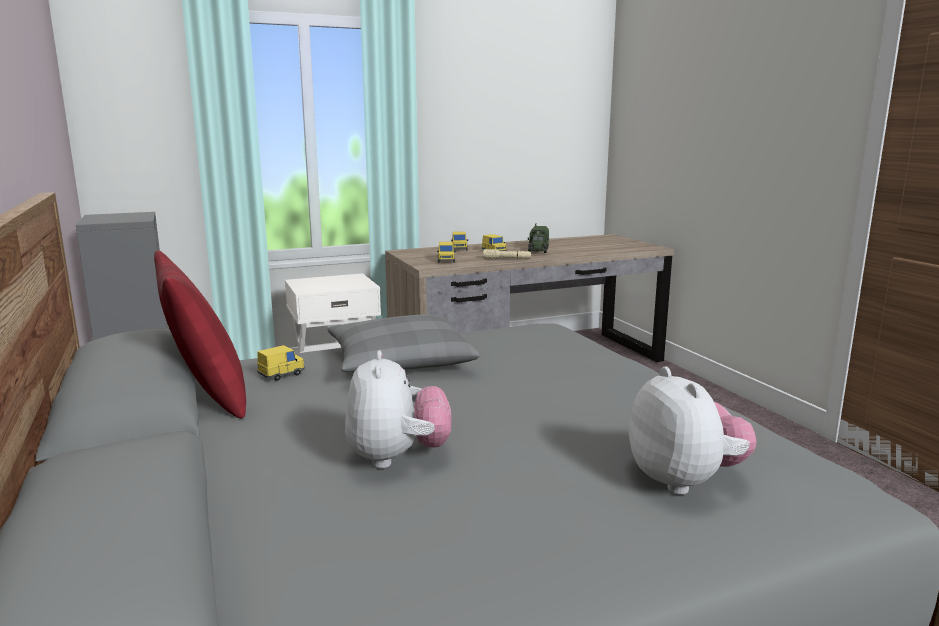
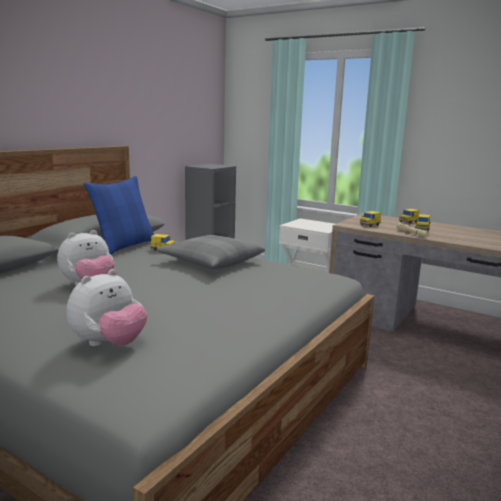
camera: 55 degrees right, 0 degrees up
(208, 396) = (124, 246): red pillow -> blue pillow
(538, 250) = (462, 235): toy truck -> none

